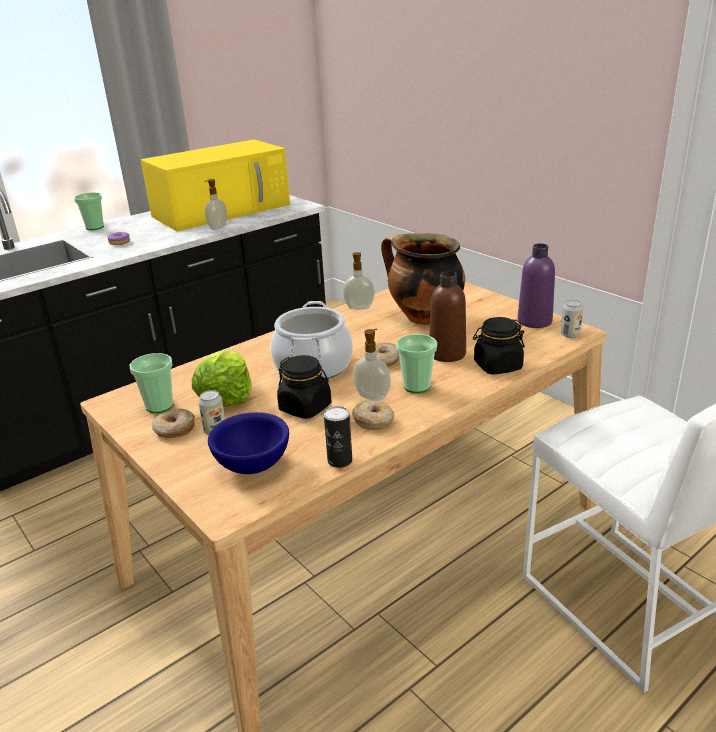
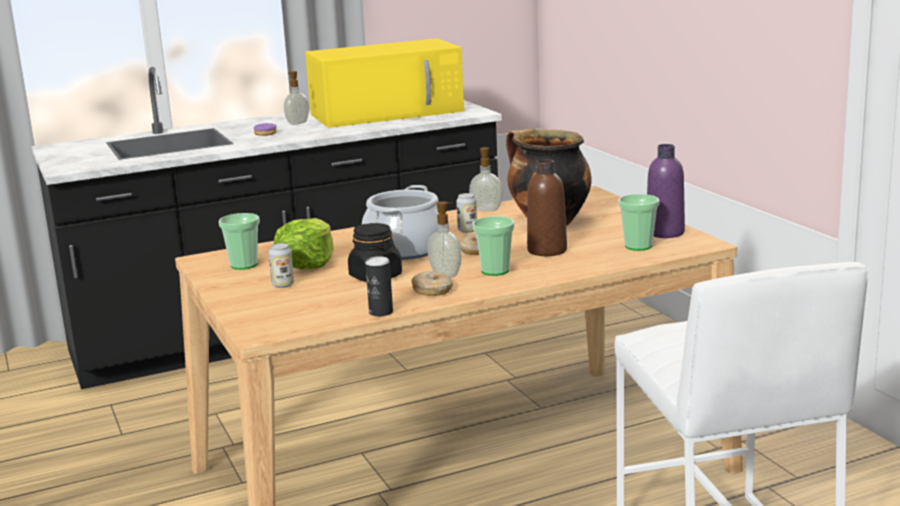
camera: 15 degrees right, 10 degrees down
(94, 227) = (248, 120): cup -> cup (638, 246)
(174, 430) = (247, 281): donut -> none
(217, 227) = (372, 127): soap dispenser -> soap dispenser (297, 123)
(254, 465) = (302, 309): blue bowl -> none
(497, 366) = (590, 263): black jar -> none
(570, 335) = (692, 245): can -> can (467, 230)

